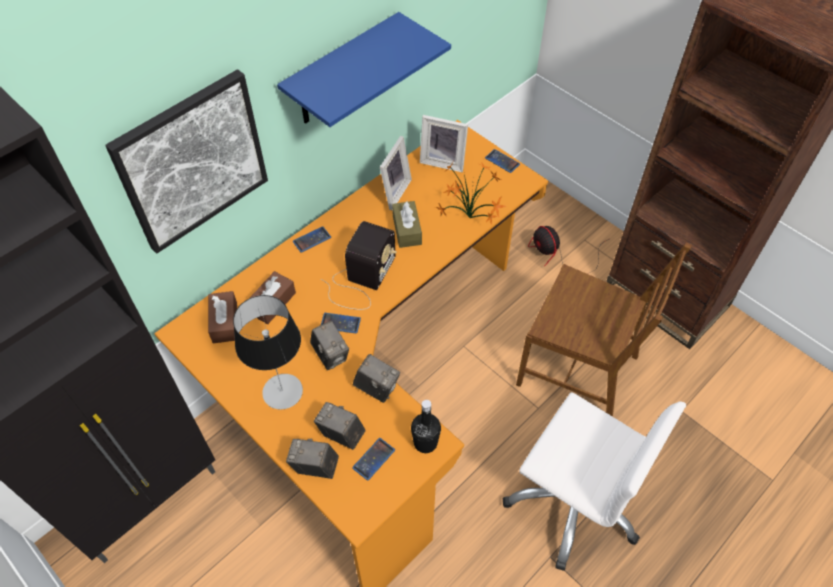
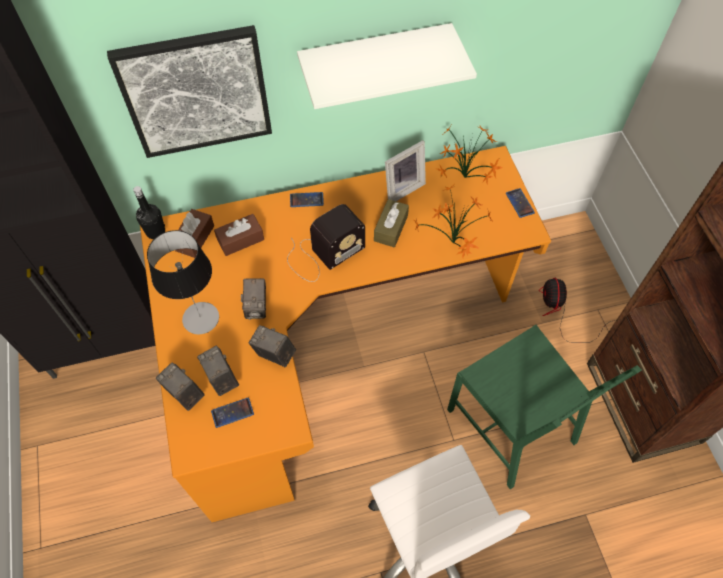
camera: 30 degrees right, 5 degrees up
(340, 323) = (282, 284): phone -> none
(342, 72) = (375, 61): blue shelf -> white shelf
(377, 388) = (274, 354): camera -> camera turned 150 degrees clockwise
(425, 442) = (282, 422): black bottle -> black bottle (155, 232)
(443, 161) = (465, 179): picture frame -> potted plant
(579, 369) = (513, 425): brown chair -> green chair

